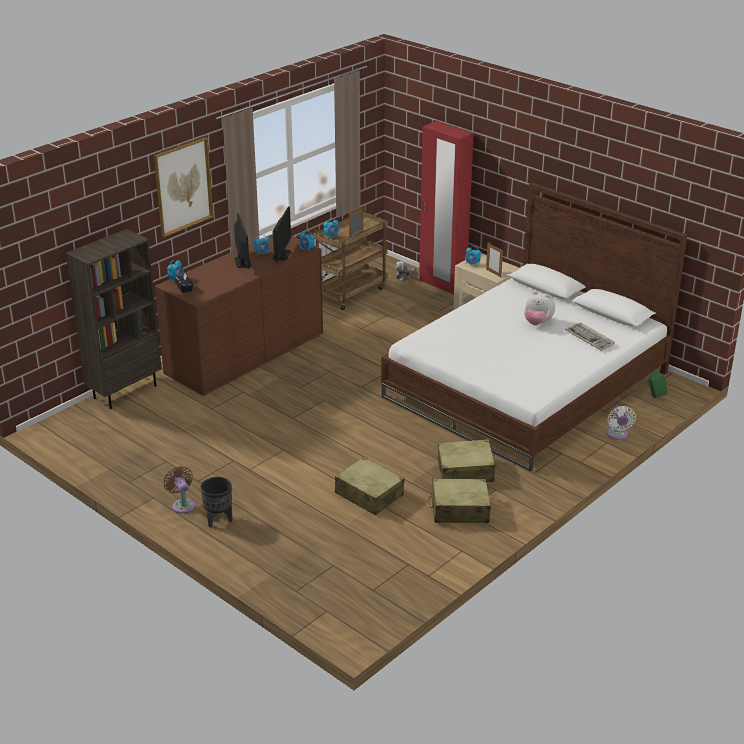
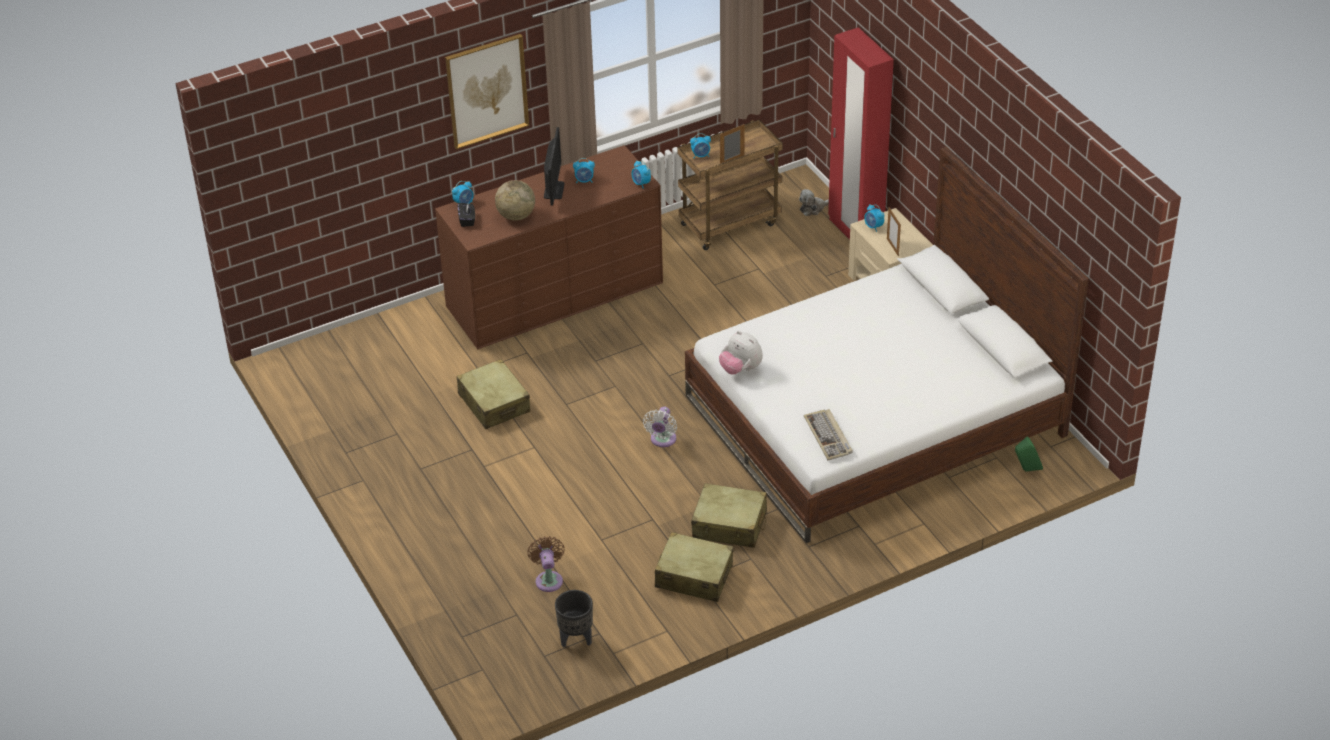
camera: 20 degrees right, 10 degrees up
(125, 391) = (391, 323): brown bookcase -> none
(182, 505) = (390, 497): brown fan -> brown fan (548, 579)
(219, 520) = (420, 526): black planter -> black planter (576, 639)
(222, 280) = (516, 216): none -> globe
(281, 255) = (606, 187): monitor -> none
(369, 494) = (601, 531): beige suitcase -> beige suitcase (494, 403)
(537, 323) = (896, 343): plush toy -> plush toy (740, 369)
(590, 338) = (948, 382): keyboard -> keyboard (828, 436)
(617, 435) = (943, 515): white fan -> white fan (662, 440)

